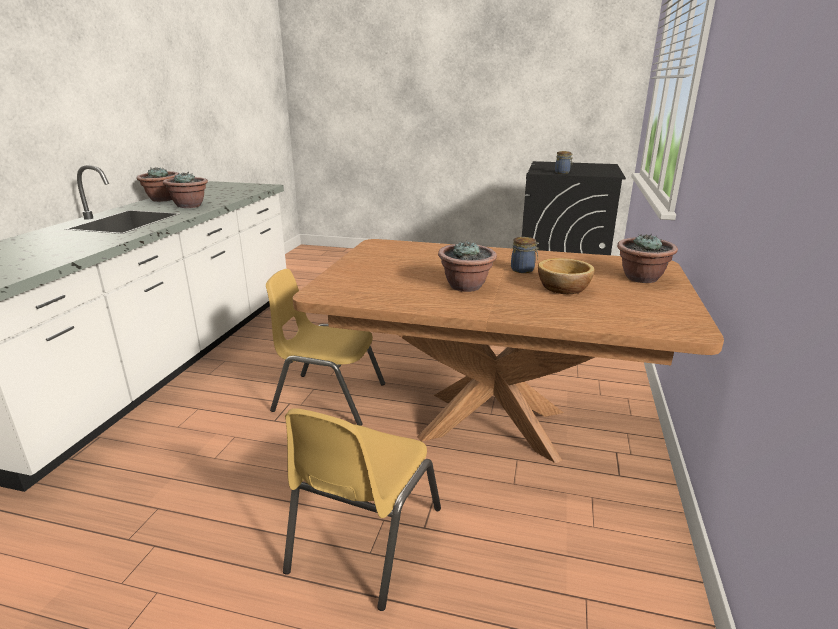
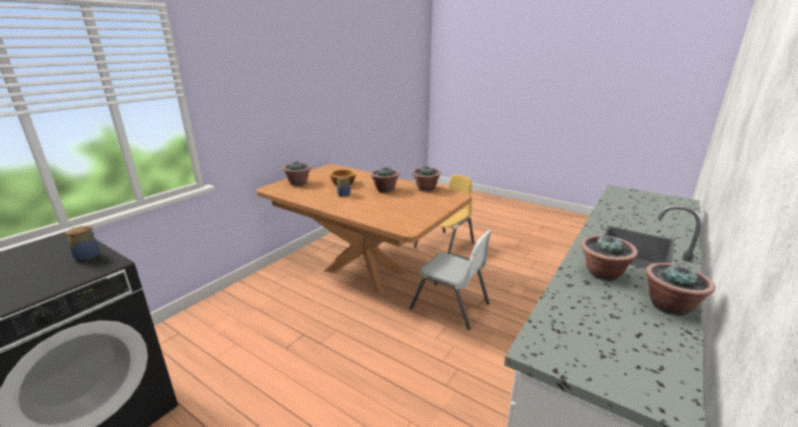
camera: 160 degrees left, 0 degrees up
(329, 397) = (450, 306): yellow chair -> white chair
(389, 299) = (426, 188): none -> potted plant

